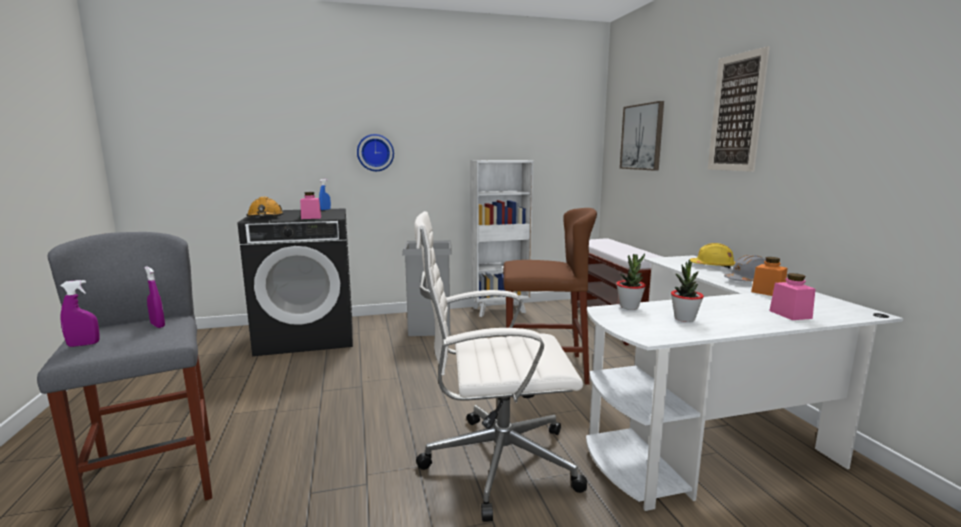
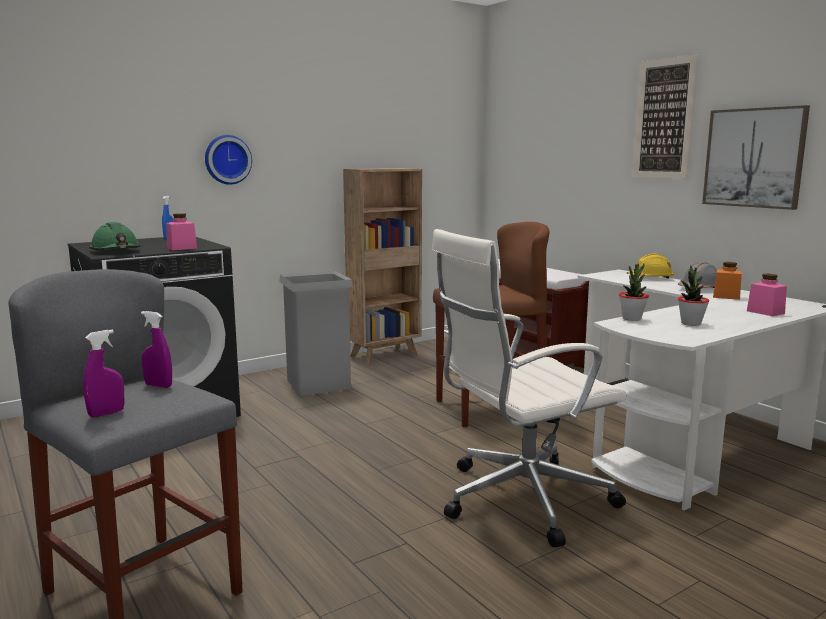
camera: 20 degrees left, 0 degrees up
(265, 218) = (116, 251): orange hard hat -> green hard hat
(500, 310) = (385, 355): white bookcase -> brown bookcase
(642, 137) = (542, 141): picture -> picture (754, 158)

